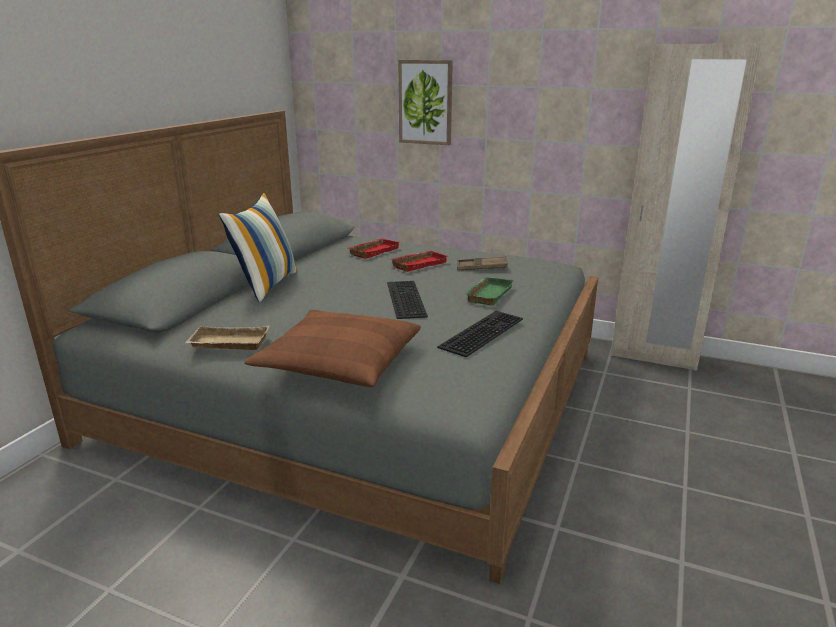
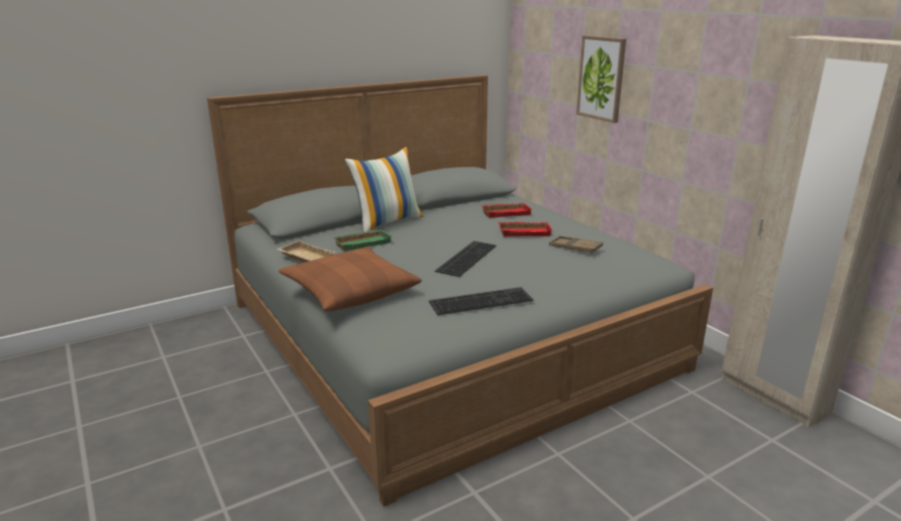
camera: 35 degrees right, 0 degrees up
(488, 294) = (540, 272): green tray -> green tray (363, 243)

